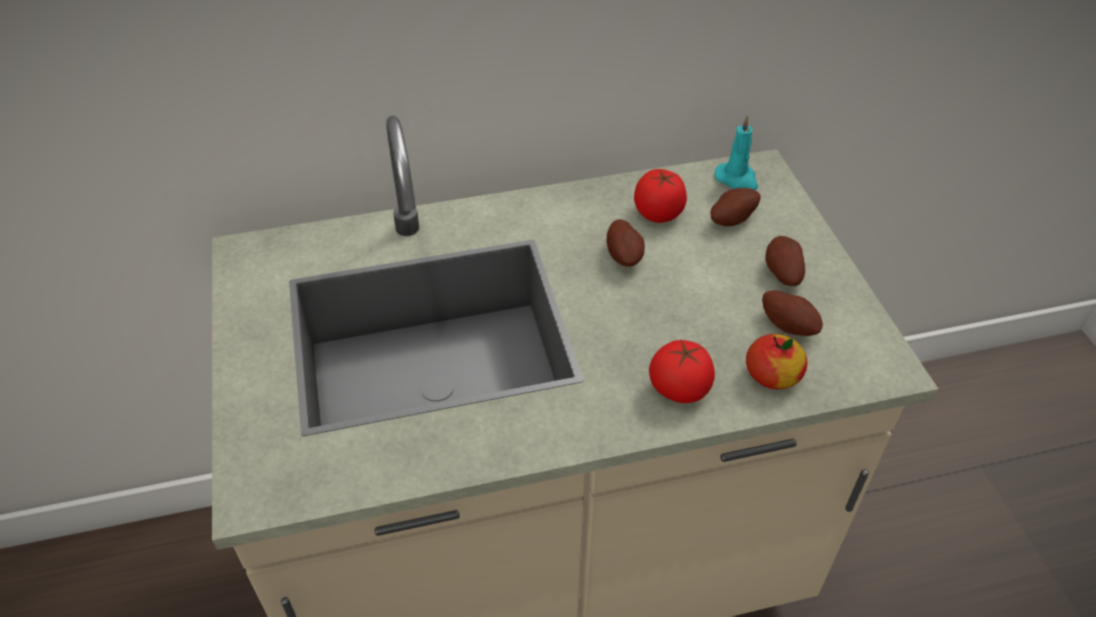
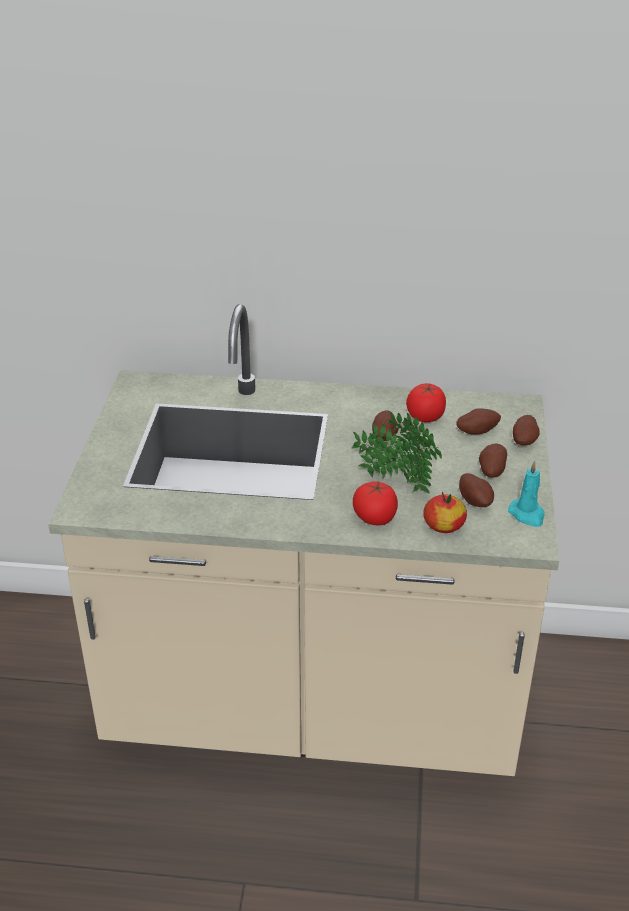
camera: 20 degrees right, 10 degrees down
(674, 322) = (395, 481): none -> potted plant
(737, 179) = (497, 408): turquoise candle -> turquoise candle (527, 515)
(795, 219) = (524, 441): none -> potato

